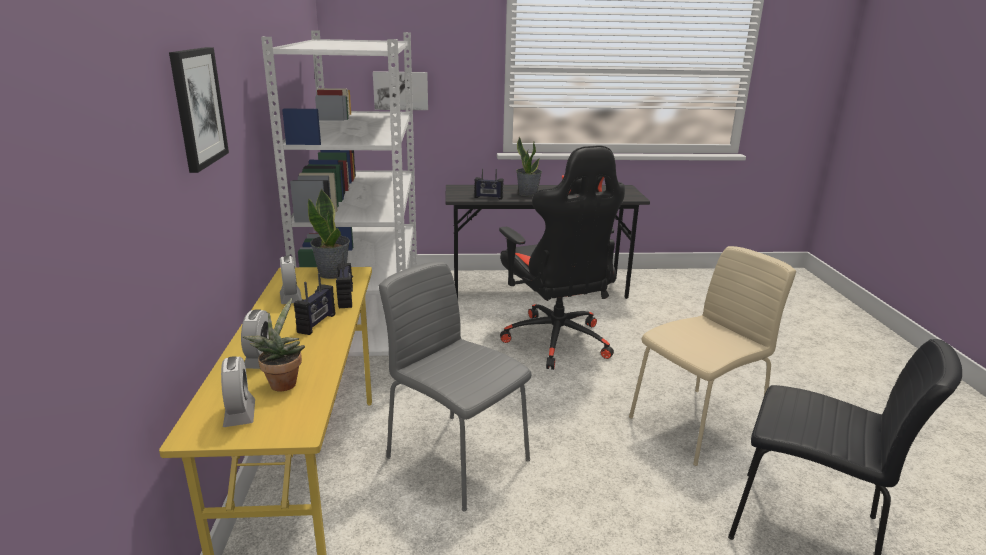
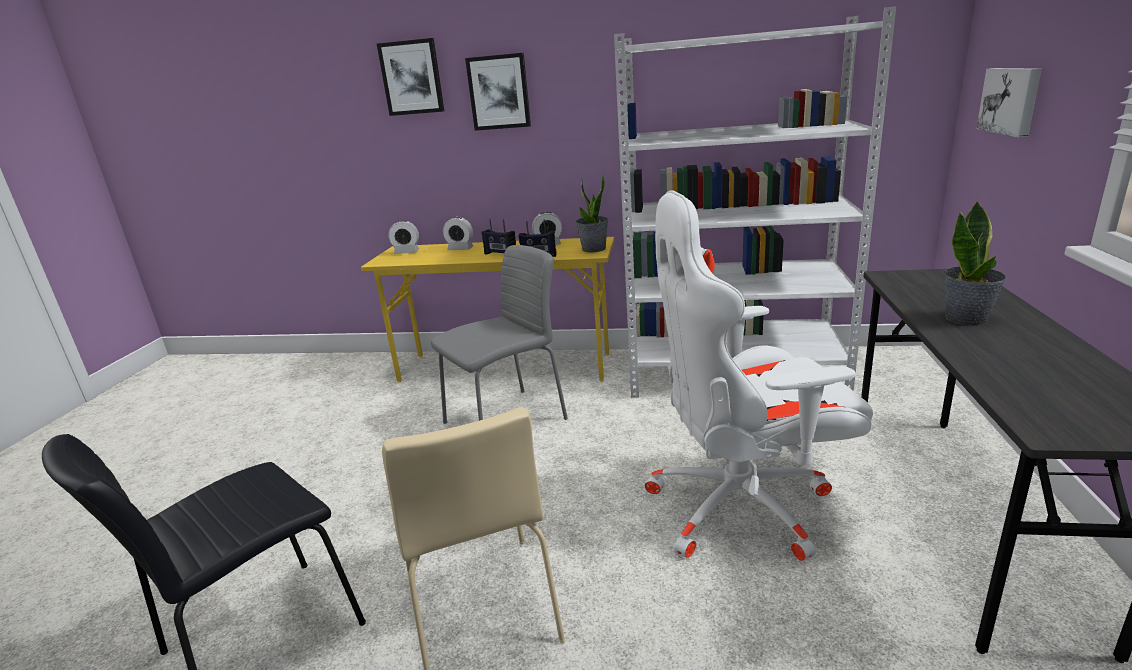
camera: 105 degrees right, 0 degrees up
(122, 89) = (412, 77): none -> picture
(282, 382) = (429, 255): potted plant -> none
(488, 197) = (907, 292): radio -> none
(553, 336) = (751, 505): black office chair -> white office chair

